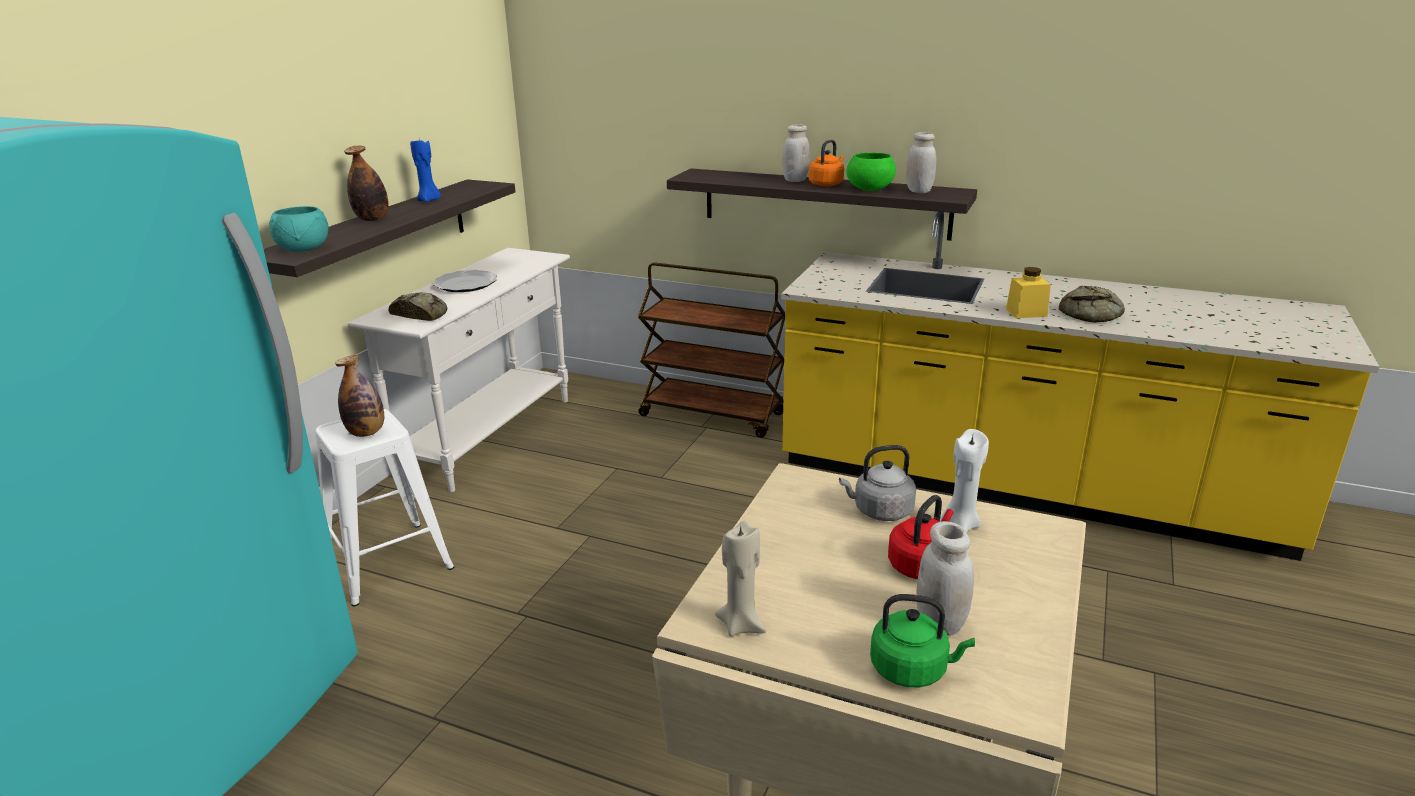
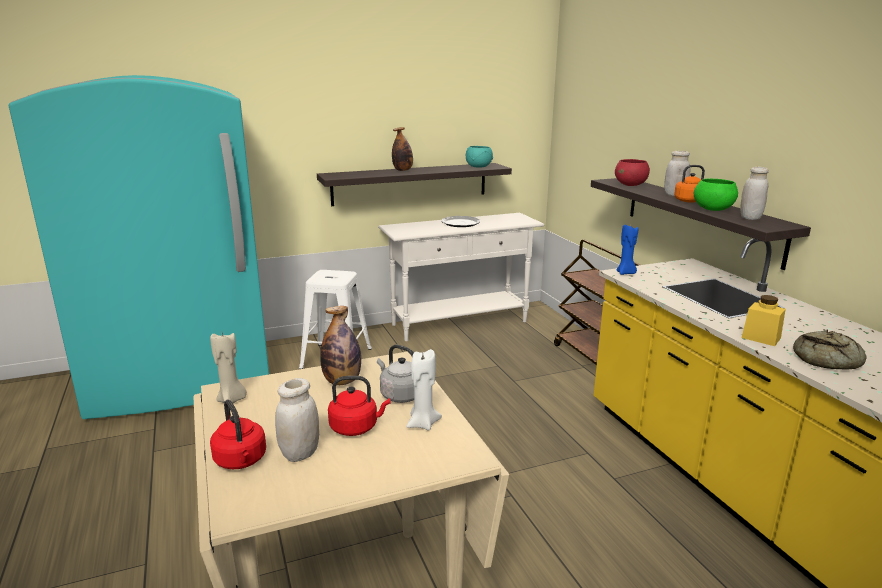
camera: 45 degrees right, 5 degrees down
(304, 249) = (345, 175): turquoise bowl -> turquoise bowl (479, 167)
(366, 432) = (330, 278): bottle -> bottle (342, 381)
(420, 314) = (412, 230): bread -> none
(429, 200) = (449, 168): blue candle -> blue candle (625, 273)
(724, 177) = (631, 185): none -> red bowl
(912, 670) = (241, 461): green kettle -> red kettle

